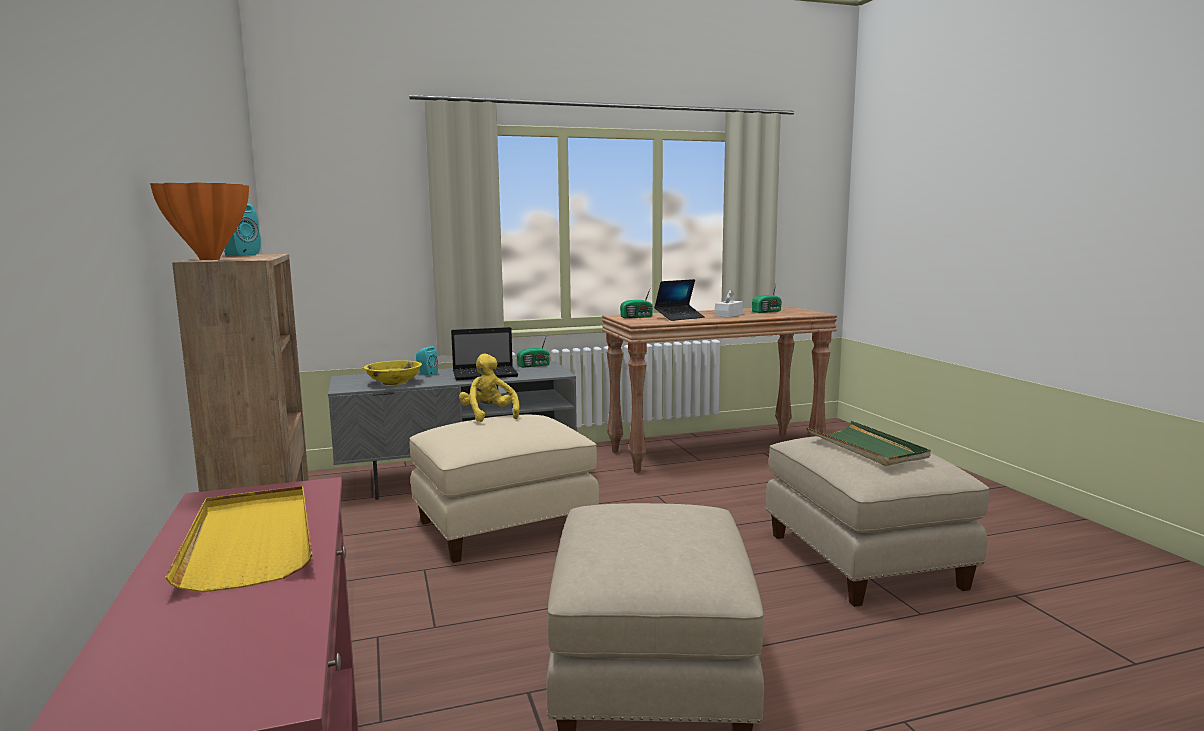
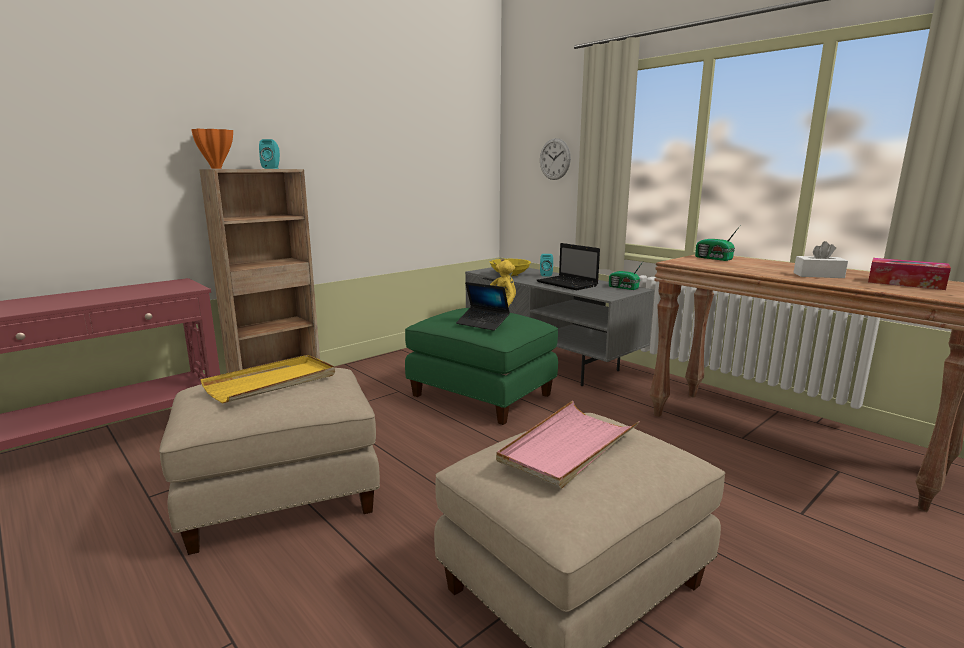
camera: 65 degrees right, 5 degrees up
(251, 541) = (114, 294): yellow tray -> yellow tray (272, 382)
(374, 229) = (554, 159): none -> wall clock
(504, 526) = (482, 395): beige ottoman -> green ottoman
(679, 317) = (747, 266): laptop -> laptop (482, 323)
(767, 311) = (905, 283): radio -> tissue box
(866, 447) = (568, 447): green tray -> pink tray

